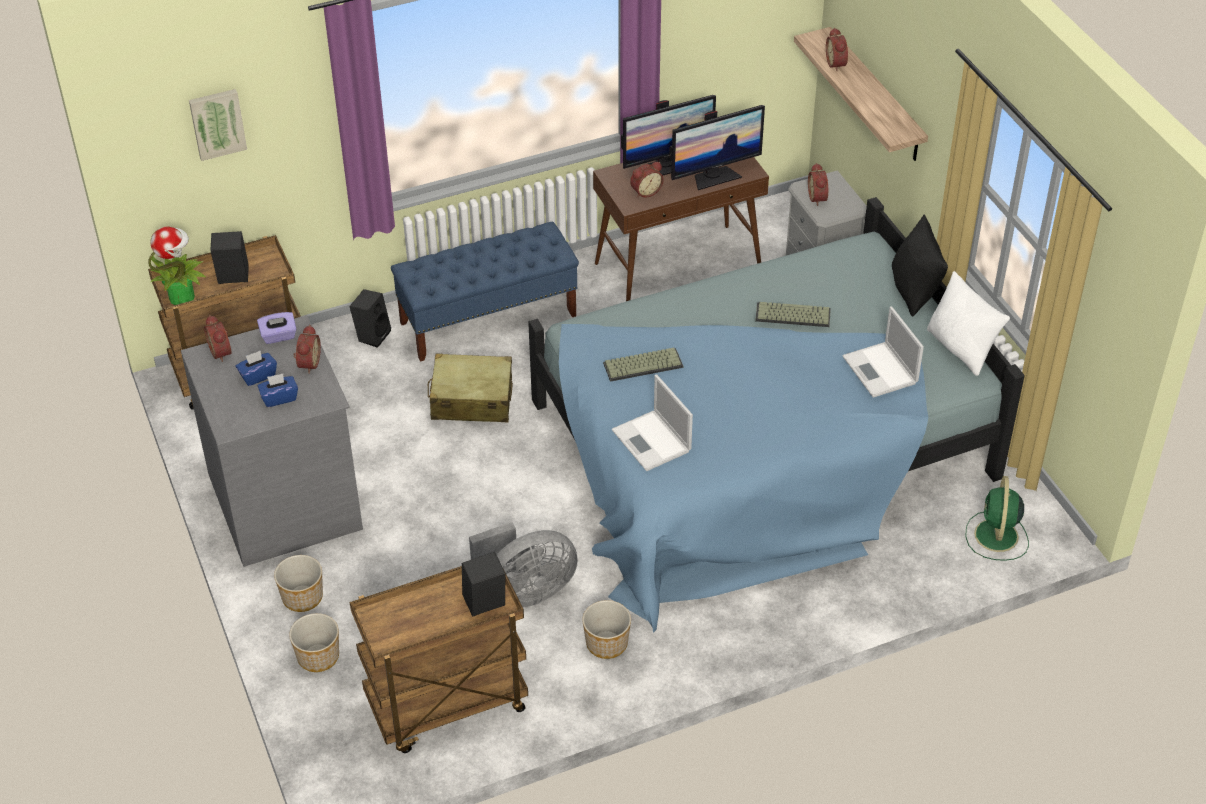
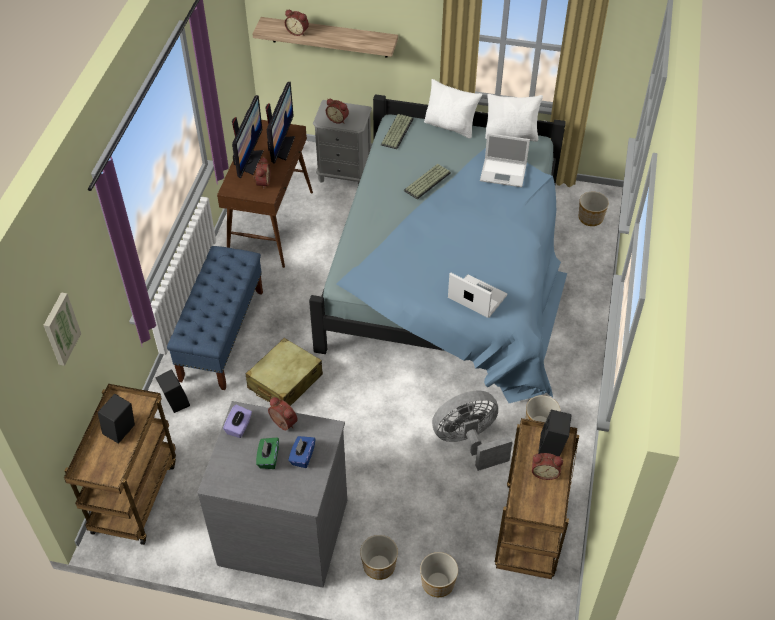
camera: 55 degrees left, 5 degrees up
(182, 297) = (110, 472): potted plant -> none
(222, 352) = (223, 468): alarm clock -> alarm clock (545, 472)
(258, 376) = (268, 458): blue tissue box -> green tissue box
(525, 591) = (469, 442): grey fan -> grey fan turned 120 degrees counterclockwise
(643, 364) = (408, 265): keyboard -> keyboard (396, 131)
(652, 441) = (476, 296): laptop -> laptop turned 150 degrees counterclockwise
(914, 290) = (450, 126): black pillow -> white pillow
(996, 537) = (591, 218): green fan -> planter

